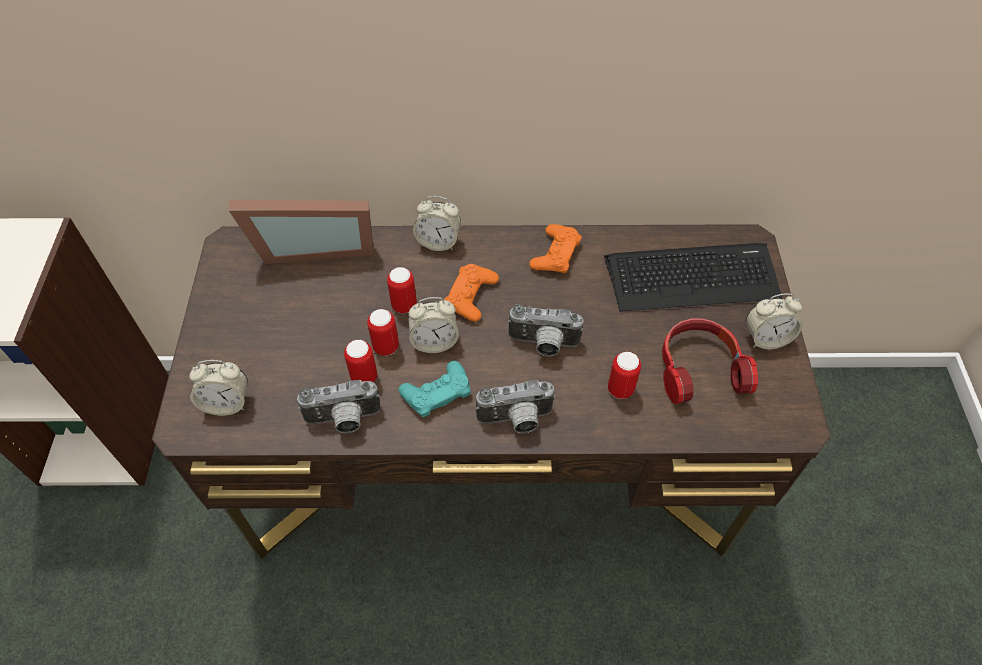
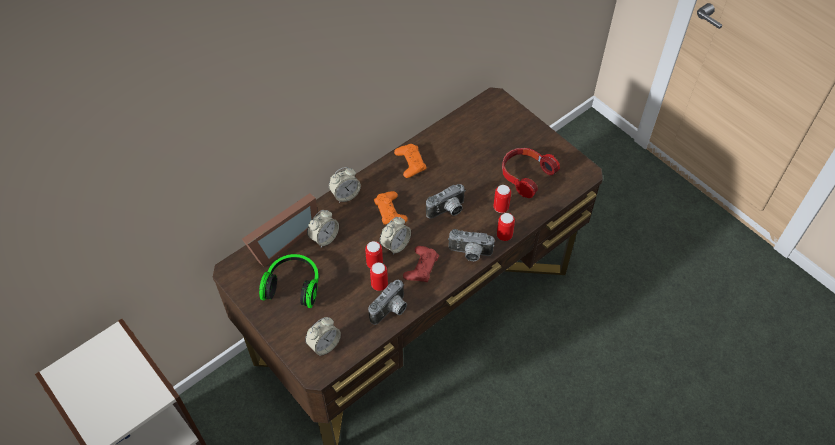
camera: 40 degrees left, 0 degrees up
(271, 307) = (293, 286): none -> headphones
(404, 305) = (362, 238): can -> can (504, 235)
(437, 392) = (421, 267): turquoise game controller -> red game controller
(516, 421) = (469, 254): camera -> camera turned 60 degrees clockwise
(692, 277) = (484, 133): keyboard -> none
(766, 338) = (540, 142): alarm clock -> alarm clock (324, 238)

